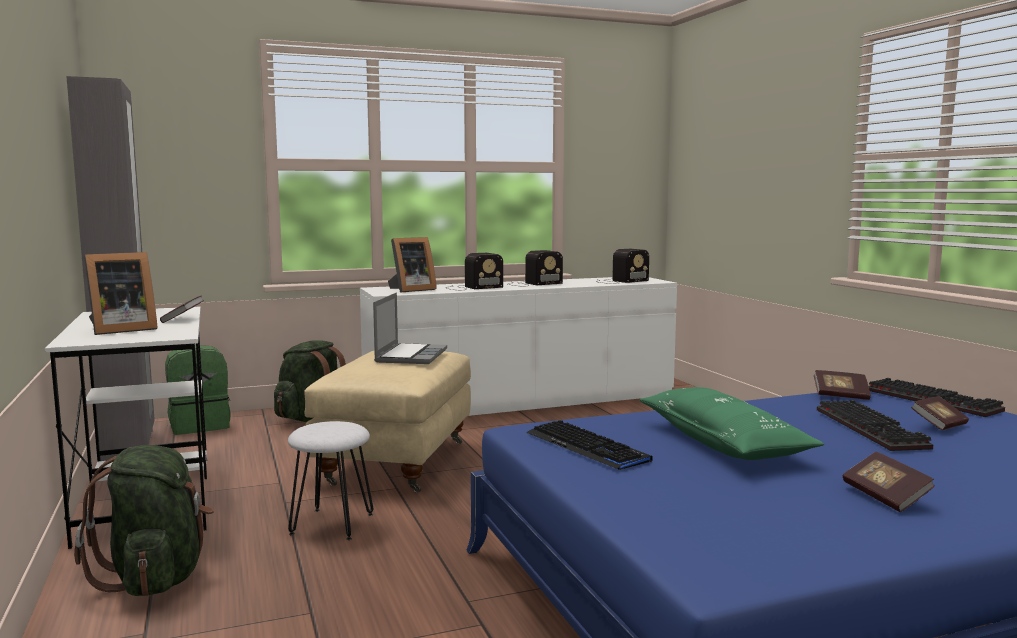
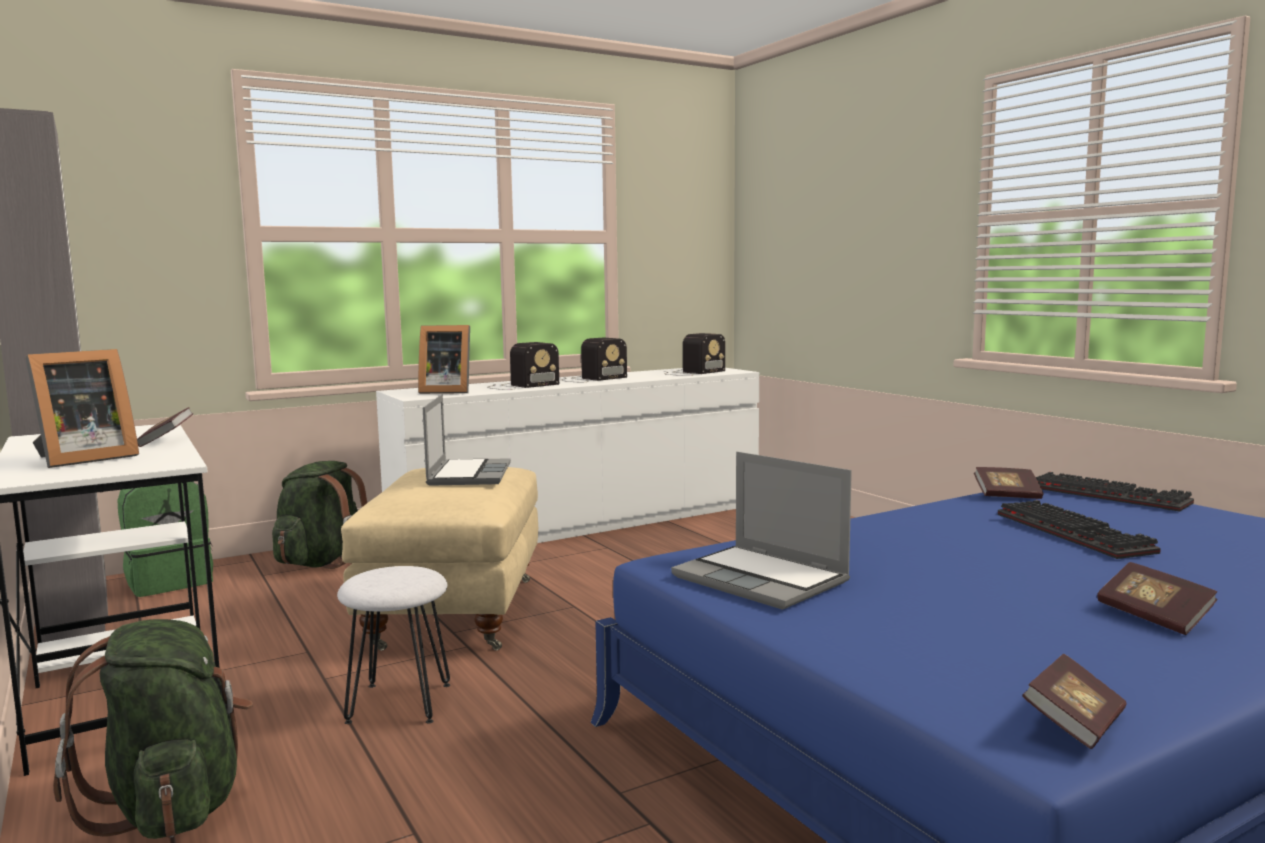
camera: 10 degrees left, 0 degrees up
(410, 290) = (445, 391): picture frame -> picture frame turned 45 degrees clockwise
(587, 447) = (763, 580): keyboard -> laptop
(723, 442) = (921, 561): green pillow -> none
(939, 425) = (1142, 524): book -> book (1074, 724)

